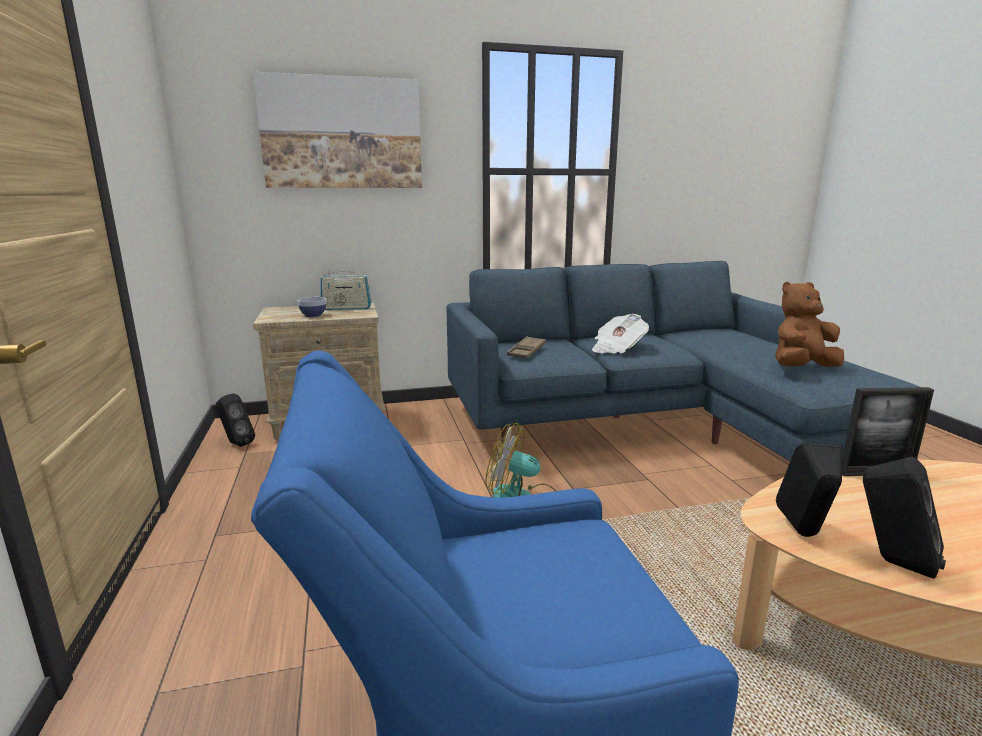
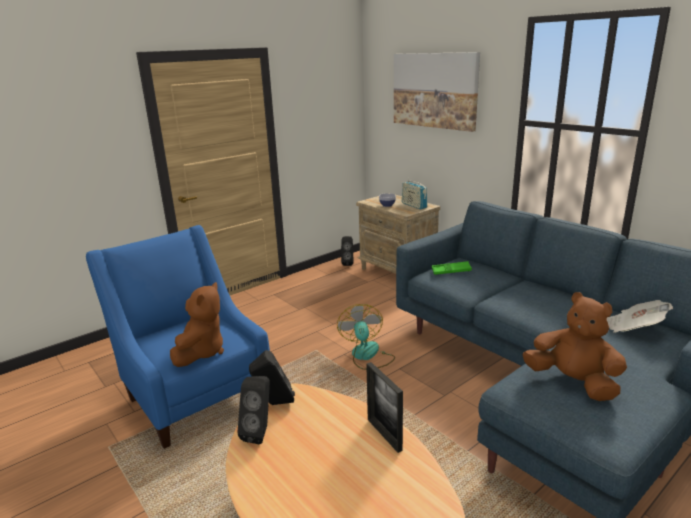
camera: 65 degrees right, 5 degrees up
(527, 351) = (451, 271): brown tray -> green tray
(605, 580) = (201, 352): none -> brown plush toy
(617, 348) = (513, 297): newspaper -> newspaper (632, 329)

